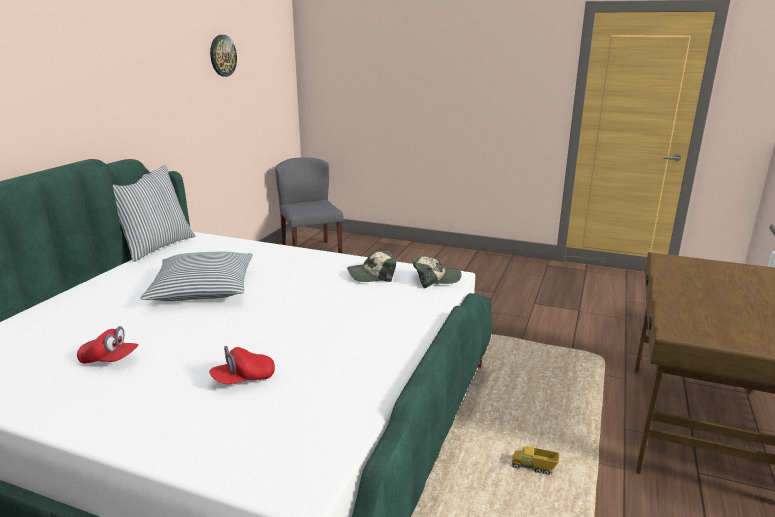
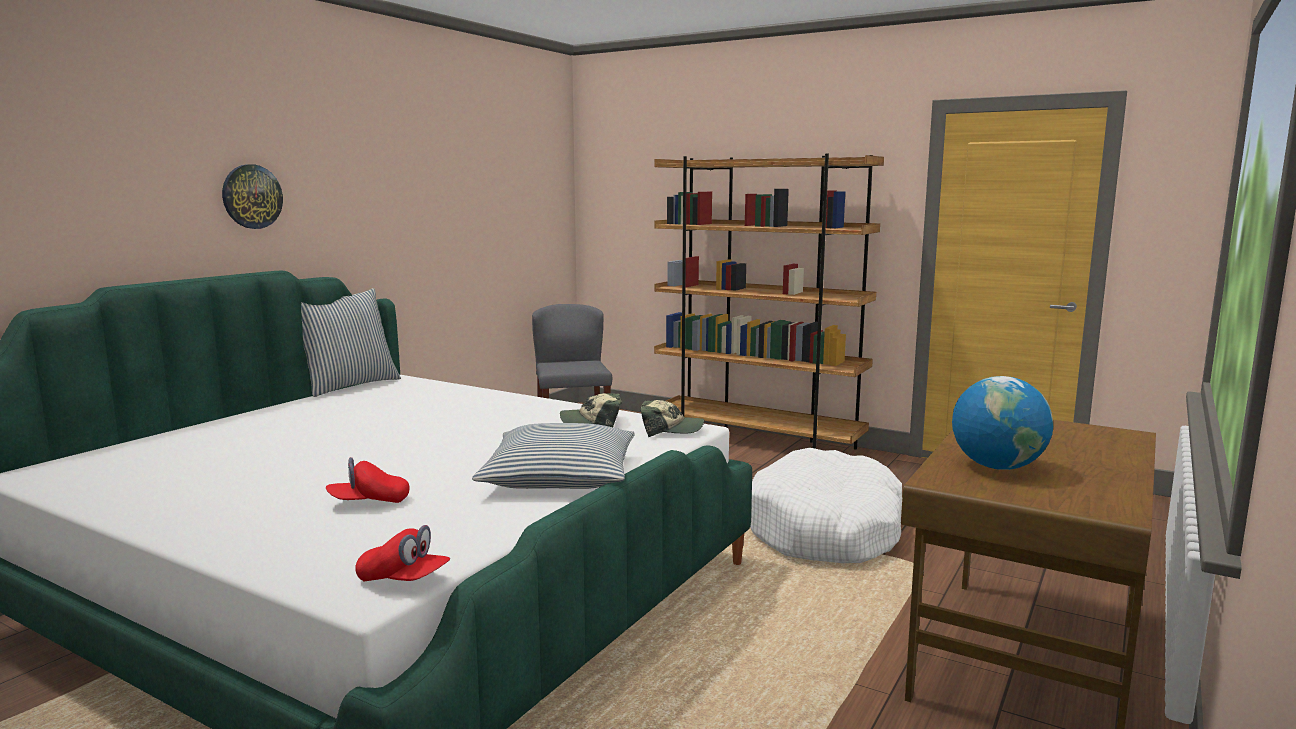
camera: 10 degrees right, 10 degrees down
(109, 360) = (231, 476): red cap -> red cap (403, 580)
(202, 288) = (377, 424): pillow -> pillow (559, 476)
(222, 55) = (468, 170): wall clock -> wall clock (252, 196)
(448, 255) = (757, 441): none -> brown bookcase
(526, 330) = (825, 530): none -> white dog bed
(534, 468) = (759, 680): toy truck -> none
(705, 312) = (997, 467): none -> globe

